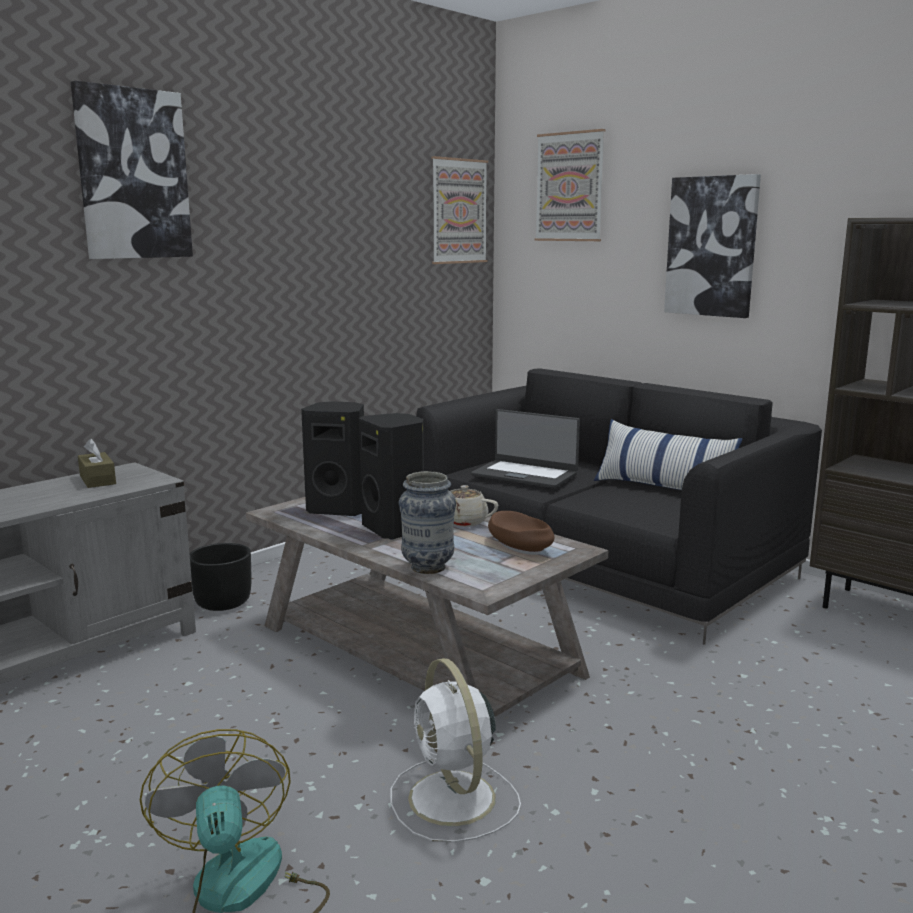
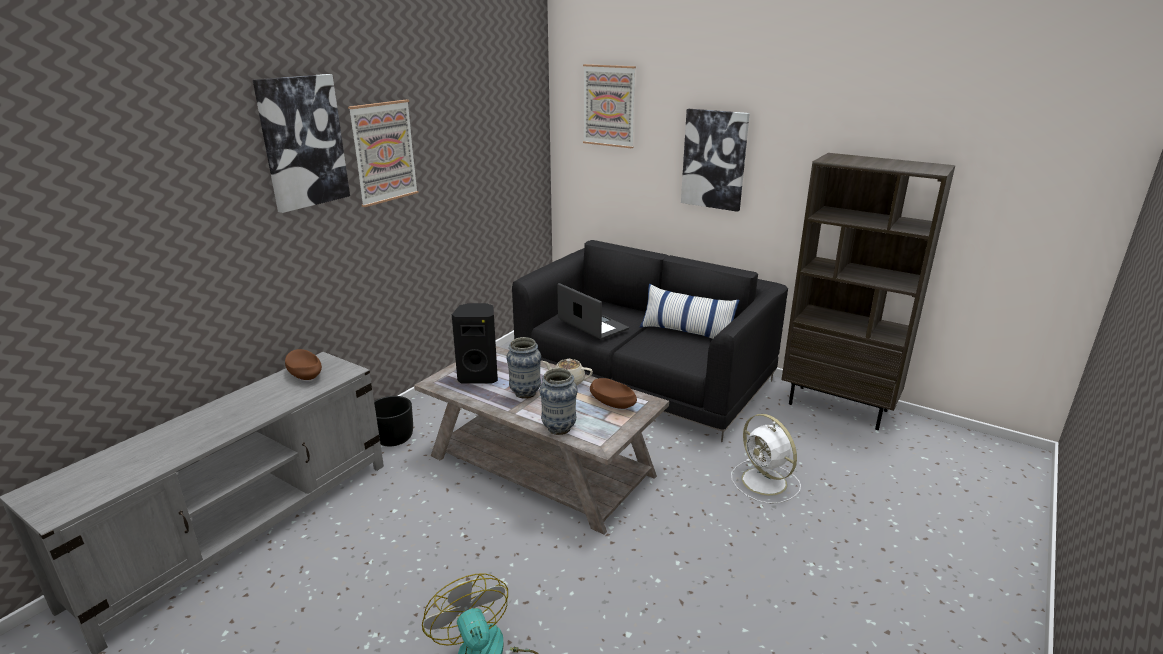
camera: 10 degrees left, 10 degrees up
(97, 480) = (305, 374): brown tissue box -> brown bowl
(395, 529) = (525, 393): black speaker -> vase
(453, 800) = (595, 580): white fan -> white fan (765, 482)
(458, 211) = (526, 122): picture -> picture (383, 152)
(525, 474) = (592, 325): laptop -> laptop turned 150 degrees counterclockwise

